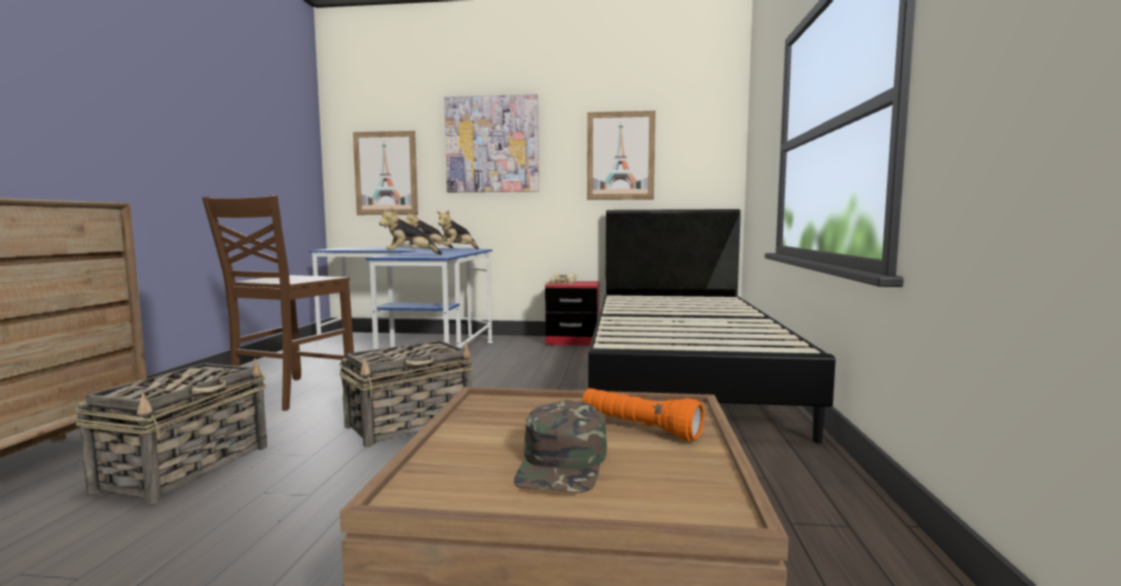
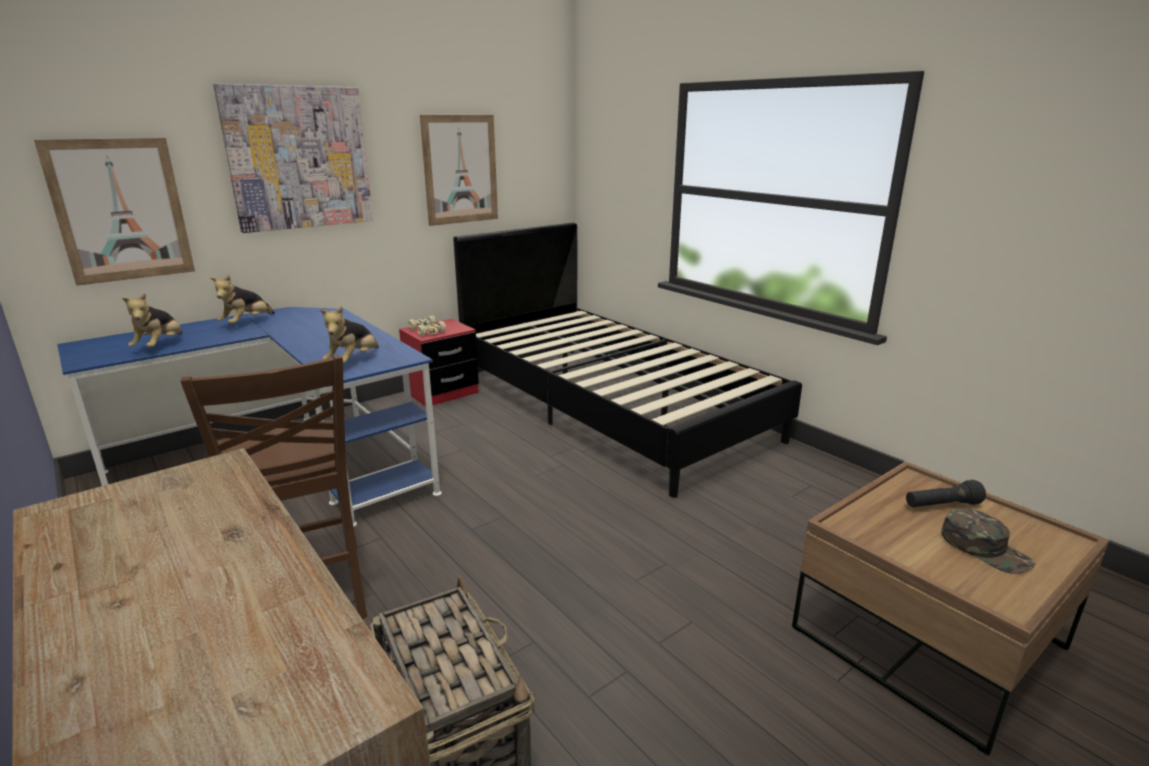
camera: 45 degrees left, 15 degrees up
(411, 424) = (532, 561): basket -> none
(457, 250) = (317, 322): plush toy -> plush toy (160, 346)
(639, 428) = (941, 506): orange flashlight -> black flashlight

